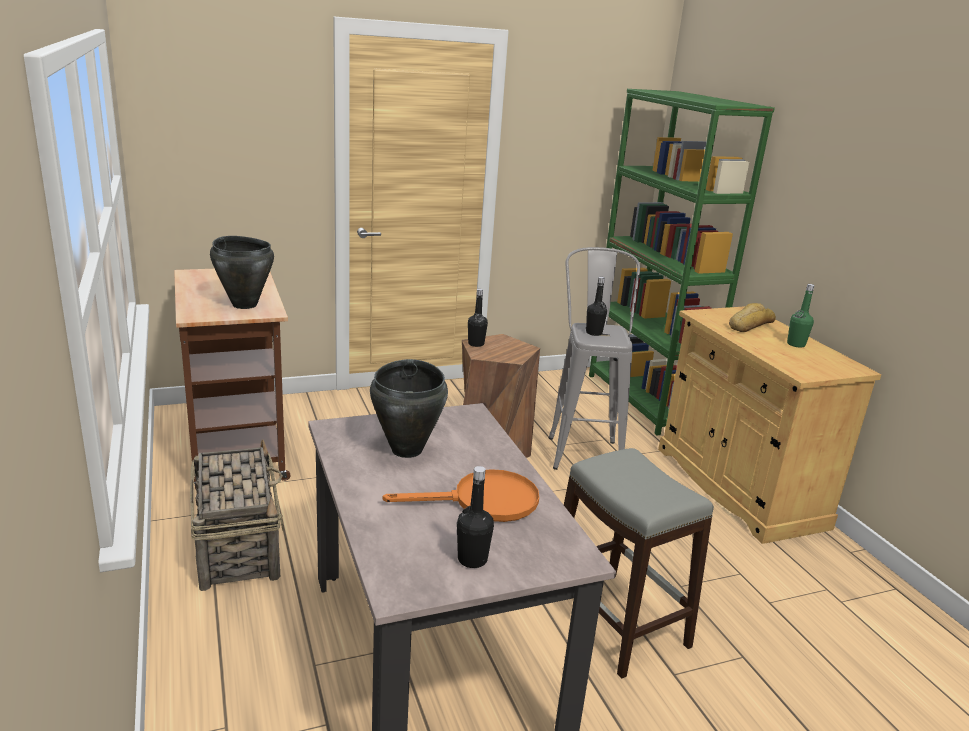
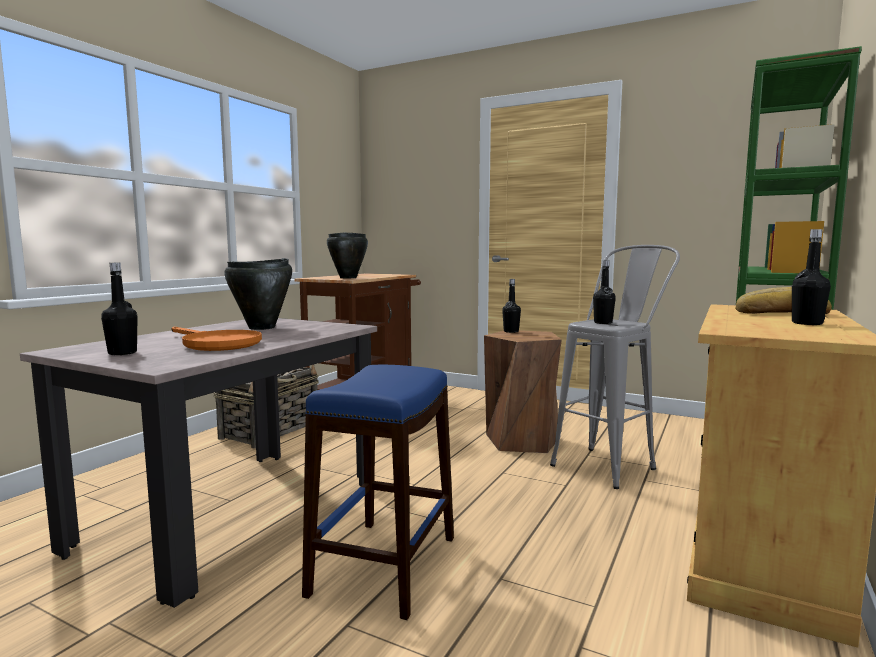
camera: 50 degrees right, 15 degrees down
(616, 621) = (386, 565): grey stool -> blue stool
(796, 344) = (807, 323): green bottle -> black bottle

